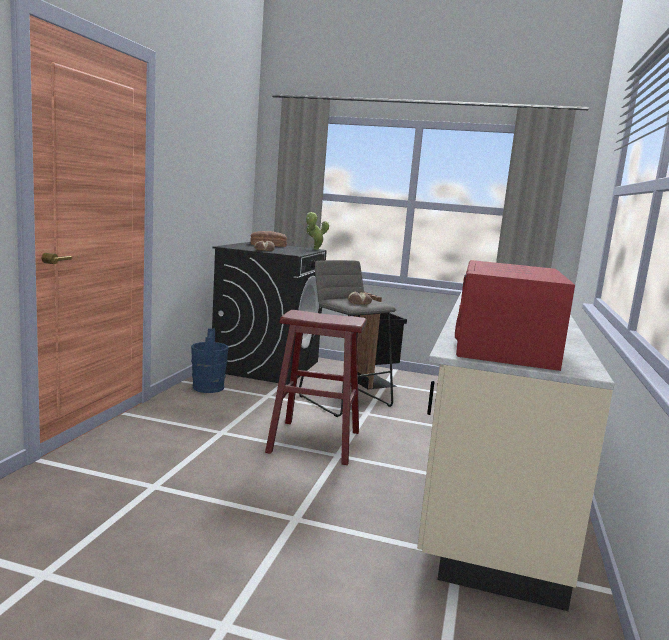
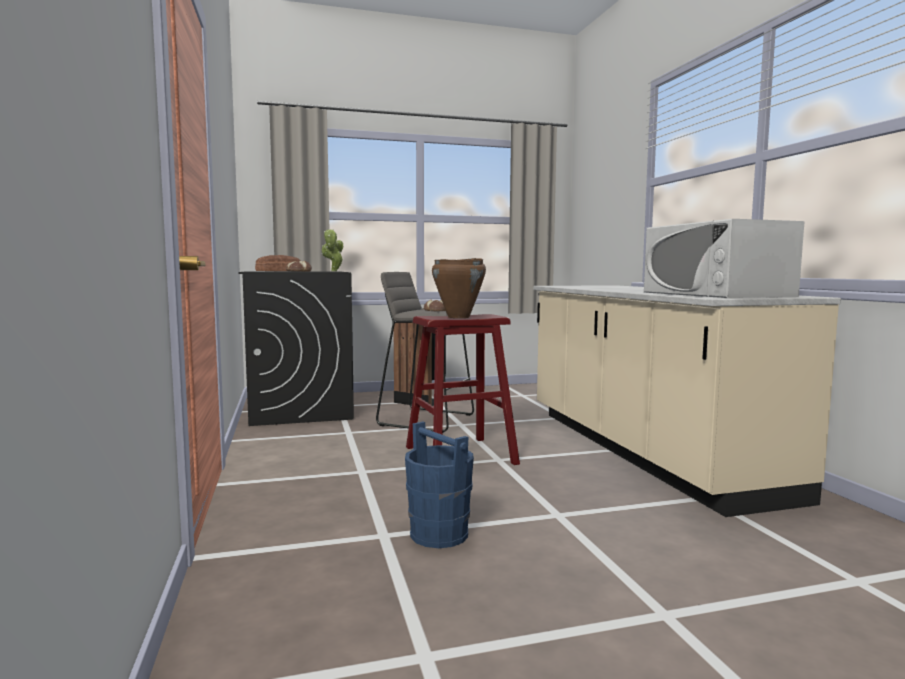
camera: 30 degrees left, 5 degrees down
(208, 387) = (273, 439): blue bucket -> blue bucket (439, 534)
(318, 318) = (459, 317): none -> brown cooking pot
(504, 346) = (715, 294): red microwave -> white microwave

